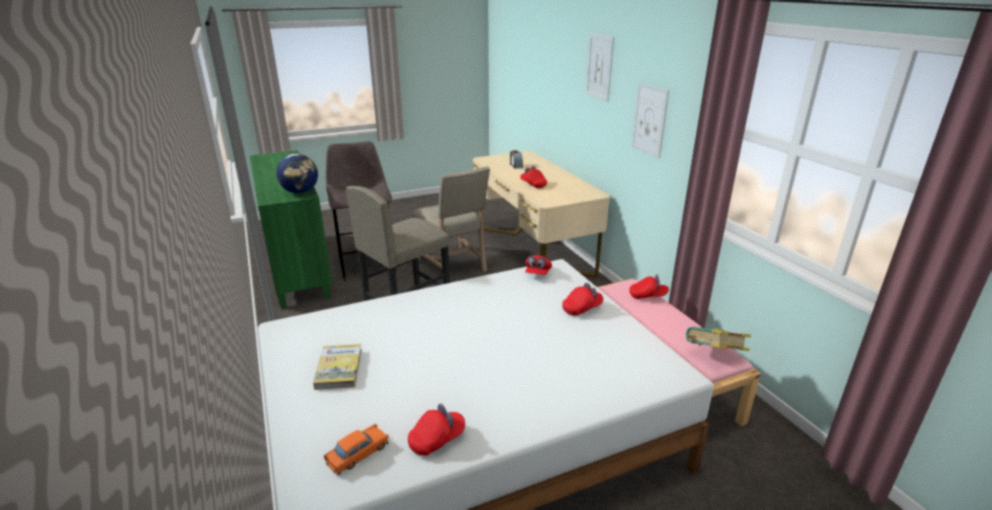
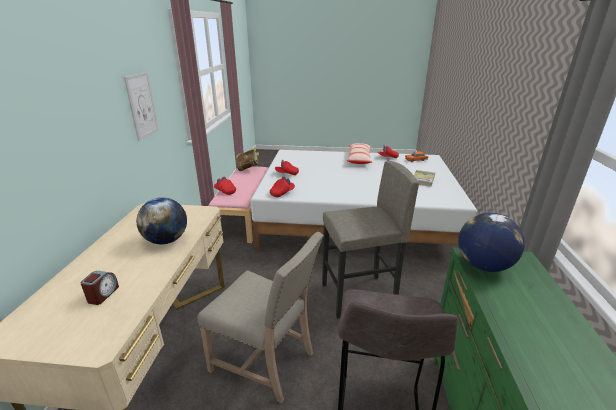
camera: 150 degrees left, 0 degrees up
(453, 265) = (266, 361): beige chair -> beige chair turned 120 degrees clockwise
(502, 405) = (359, 158): none -> pillow
(533, 184) = (166, 240): red cap -> globe
(599, 67) = (71, 81): picture -> none

